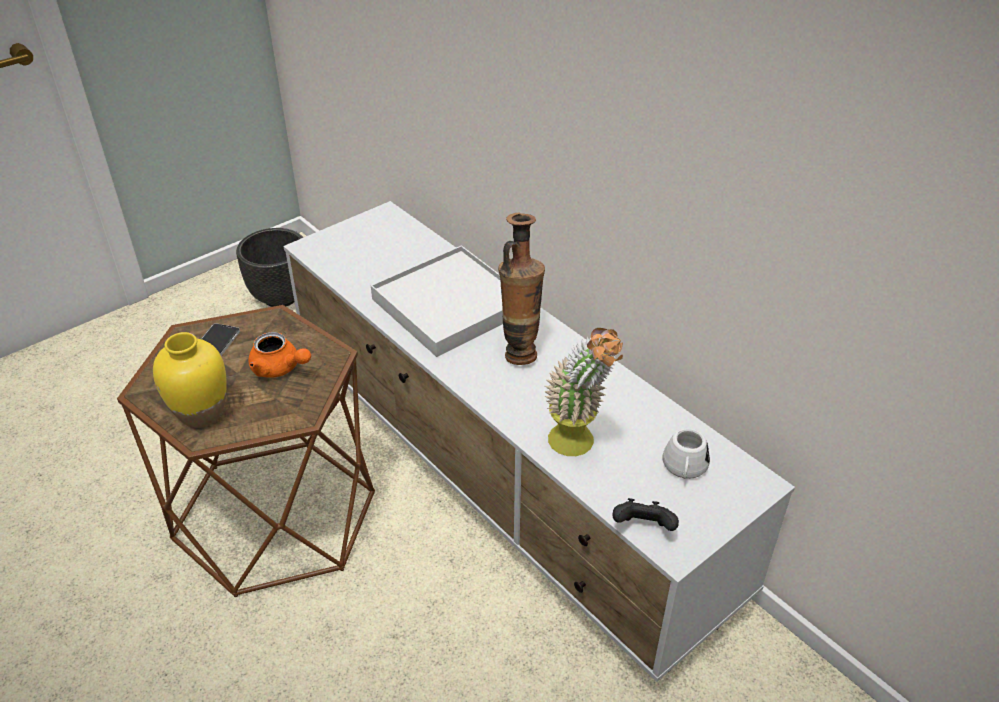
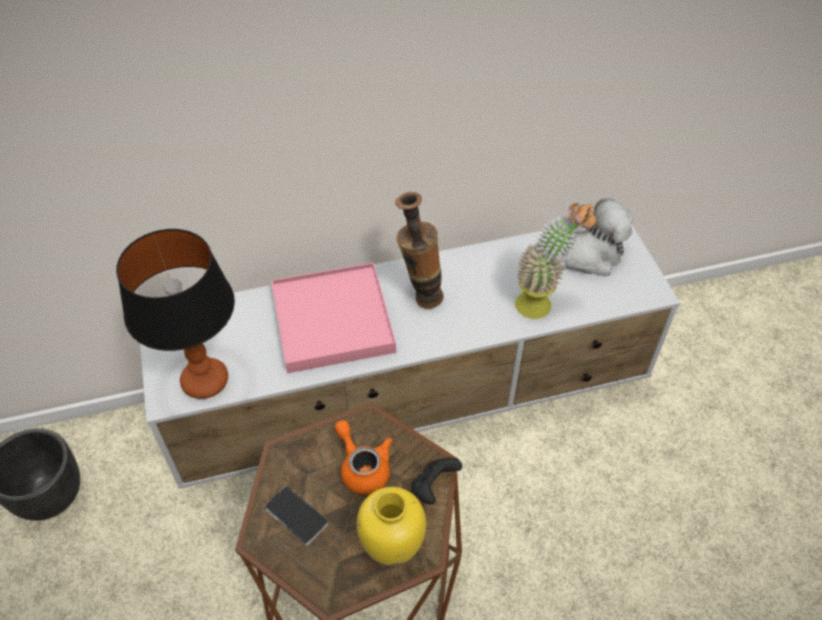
camera: 65 degrees left, 10 degrees up
(280, 368) = (362, 467): orange teapot -> orange teapot turned 90 degrees counterclockwise
(338, 258) = (205, 380): none -> table lamp
(450, 305) = (333, 320): white tray -> pink tray
(643, 528) = (631, 300): black game controller -> black game controller (433, 487)
(684, 468) = (587, 257): white mug -> plush toy

